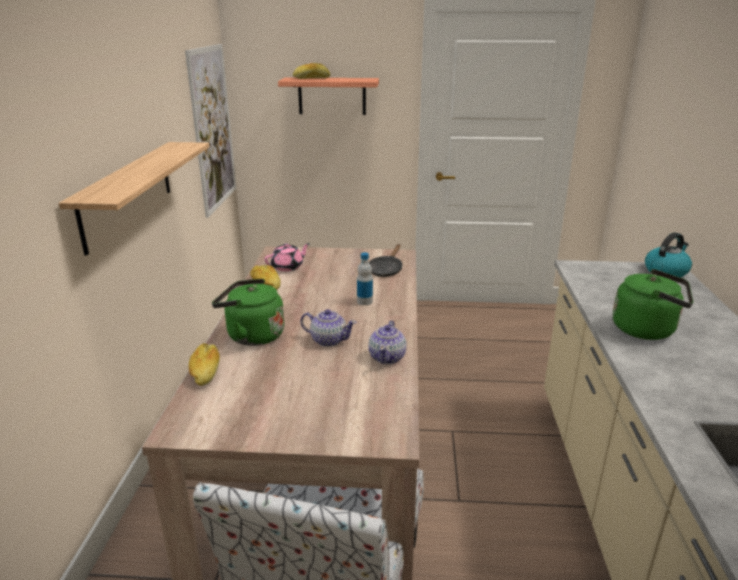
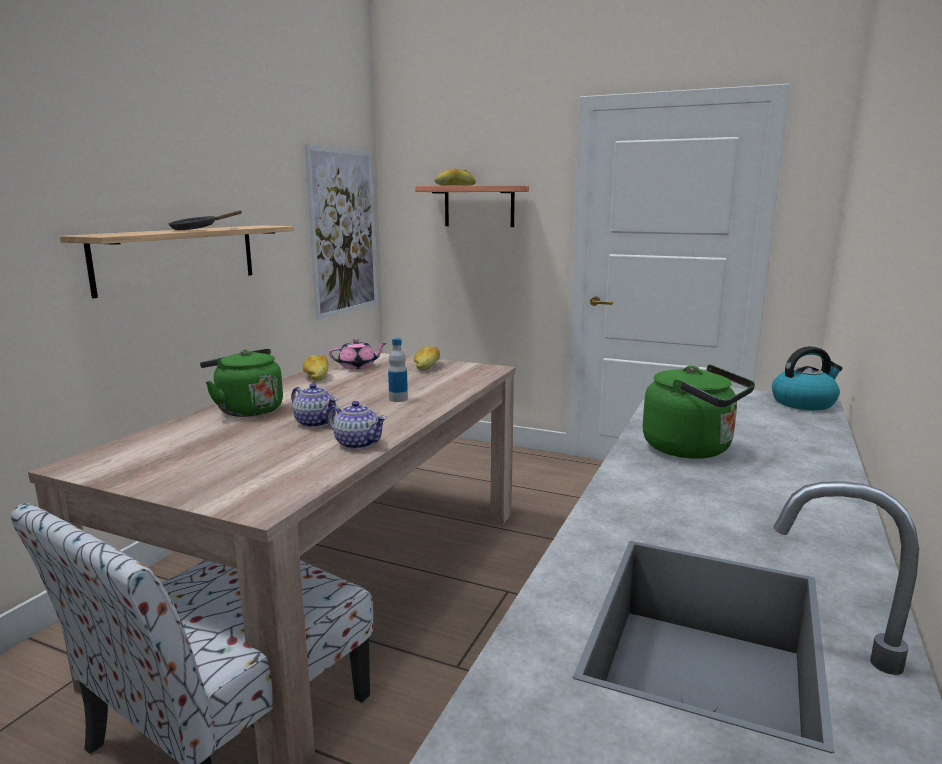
camera: 20 degrees right, 10 degrees down
(206, 372) = (165, 429): bread -> bread (427, 366)
(386, 270) = (458, 378): black frying pan -> black frying pan (198, 229)
(387, 357) = (357, 443): teapot -> teapot turned 90 degrees counterclockwise

